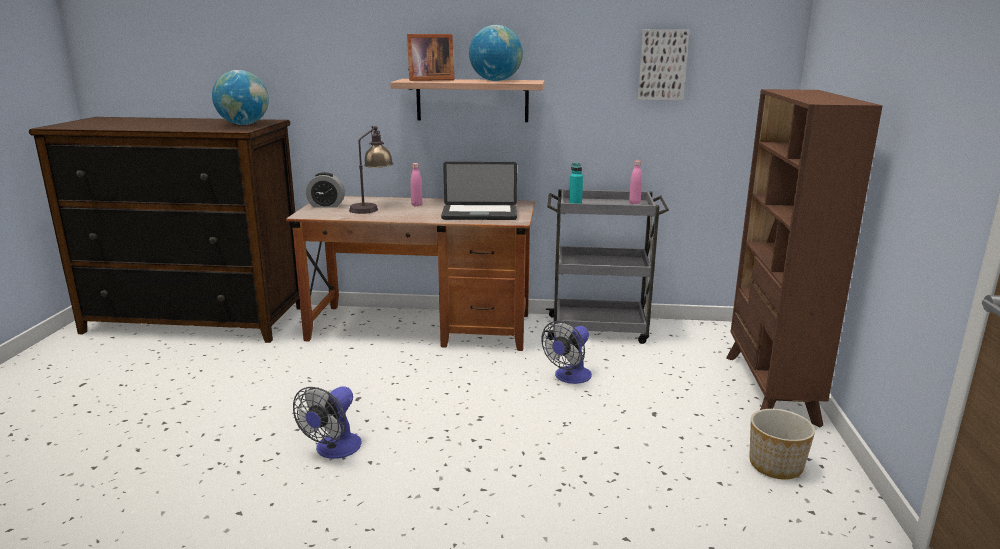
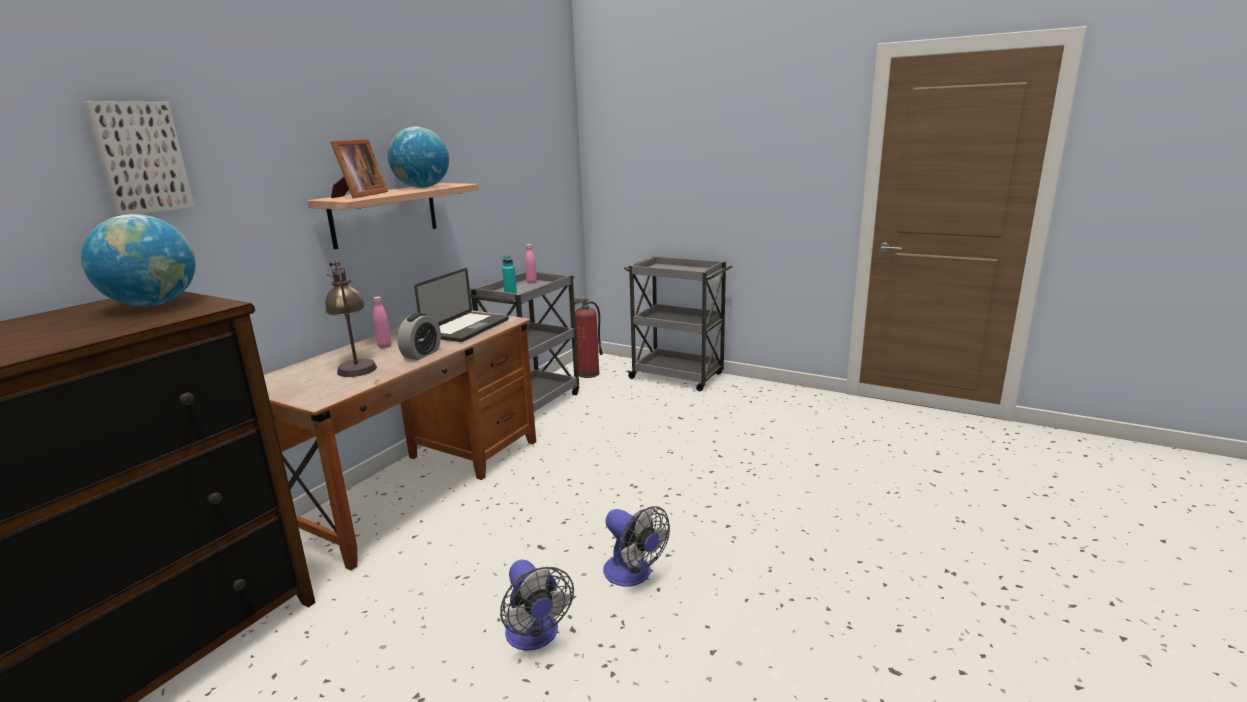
camera: 65 degrees left, 0 degrees up
(326, 206) = (296, 386): alarm clock -> alarm clock (422, 354)
(569, 377) = (602, 434): fan -> fan (535, 637)
(662, 65) = (515, 158): picture -> picture (139, 158)
(701, 336) = (588, 374): none -> fire extinguisher
(769, 389) = (678, 376): brown bookcase -> grey cart
(776, 466) = (763, 401): planter -> none

